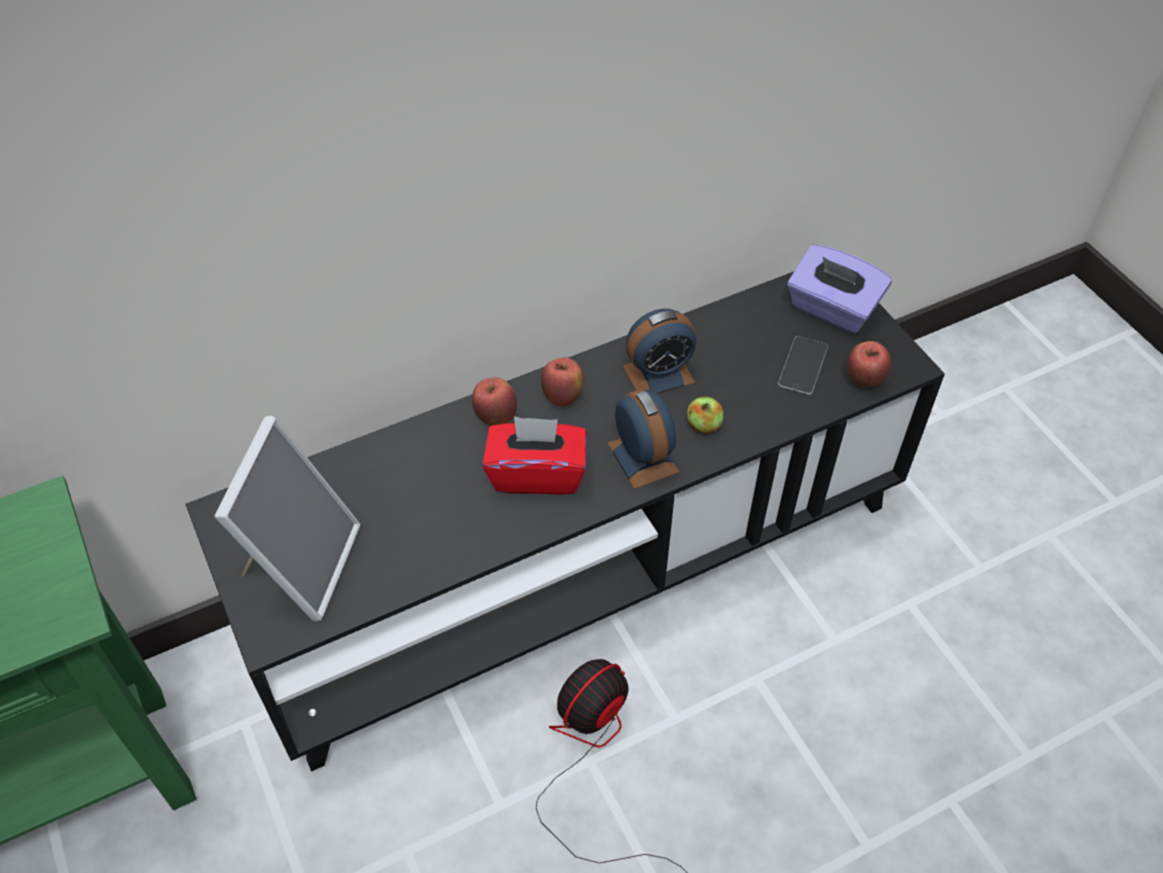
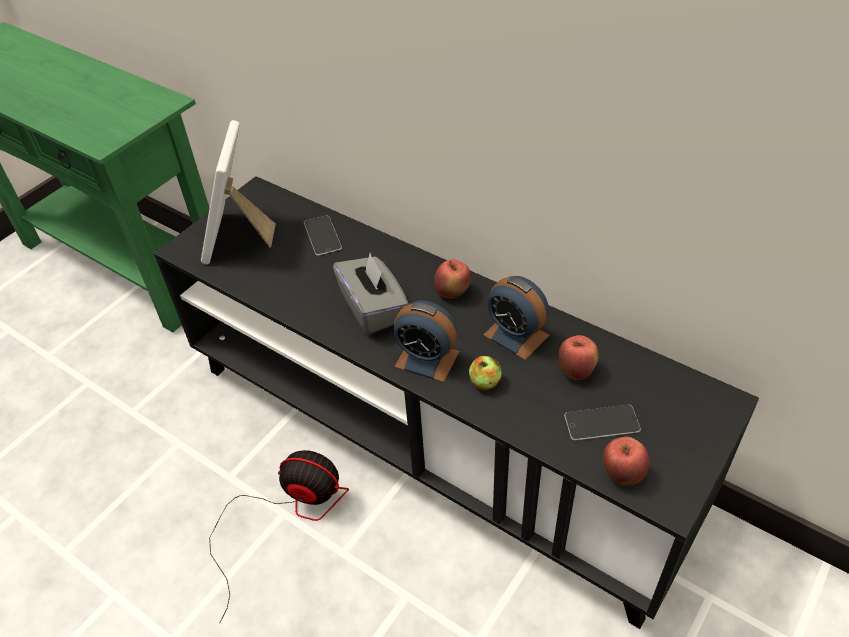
camera: 65 degrees right, 5 degrees down
(301, 563) = (238, 237): picture frame -> picture frame turned 105 degrees clockwise
(373, 474) = (322, 235): none -> phone
(495, 416) = (409, 268): apple -> apple (576, 371)
(537, 473) = (373, 309): red tissue box -> grey tissue box
(643, 457) = (427, 359): alarm clock -> alarm clock turned 75 degrees clockwise
(832, 309) = (687, 419): purple tissue box -> none

